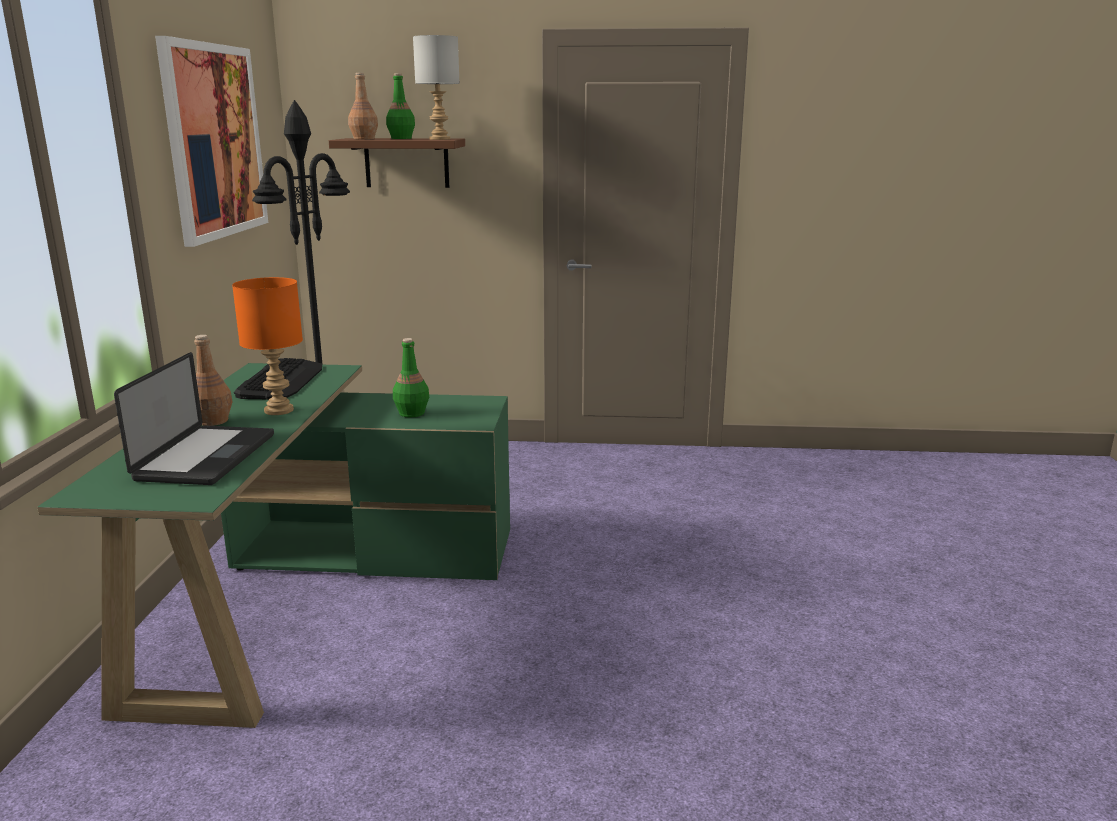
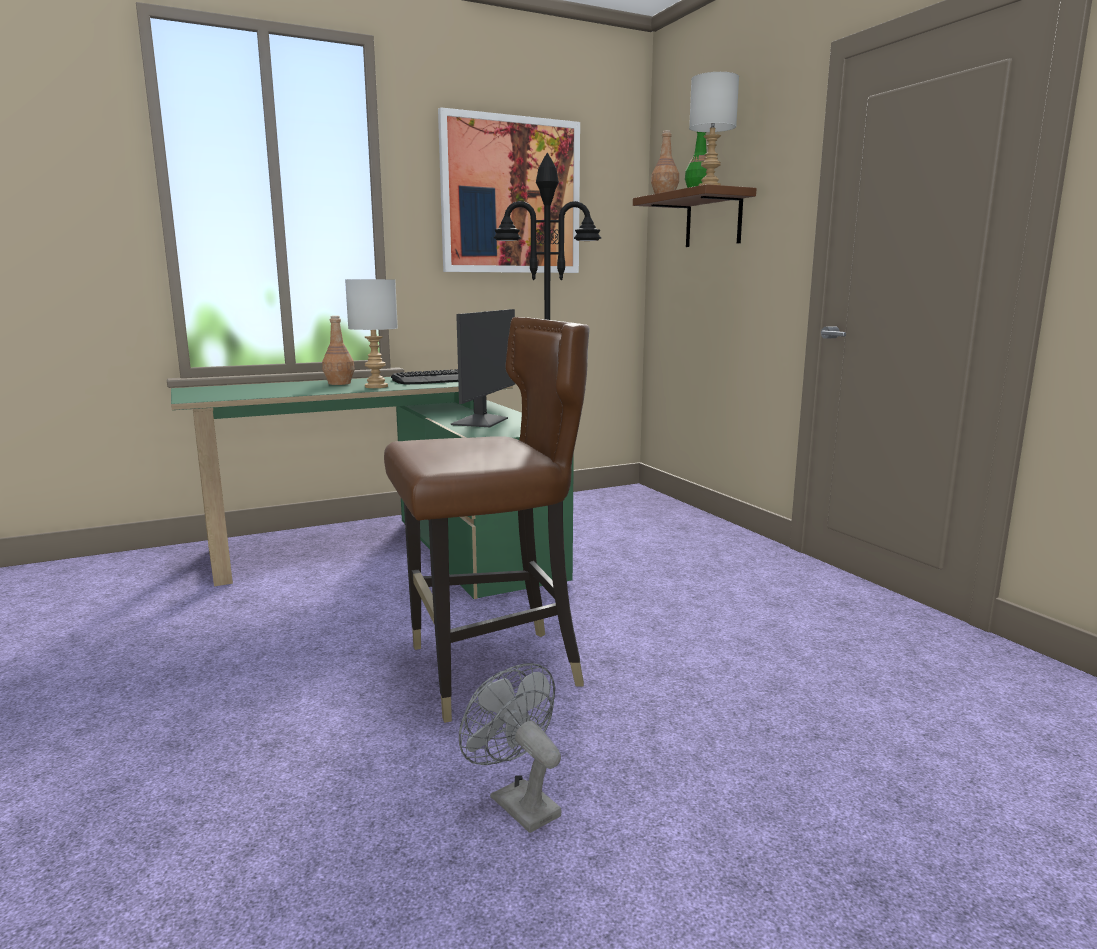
camera: 60 degrees right, 5 degrees down
(206, 457) = (268, 391): laptop -> none
(277, 410) = (376, 386): orange table lamp -> grey table lamp
(411, 413) = (481, 421): green bottle -> monitor
(630, 607) = (491, 671): none -> brown chair
(804, 641) = (517, 802): none -> grey fan

